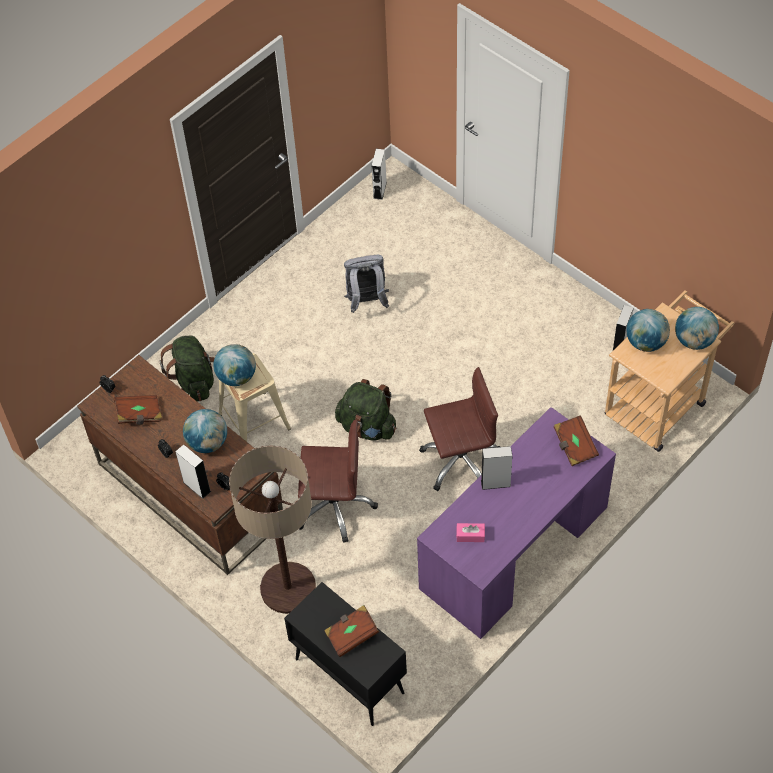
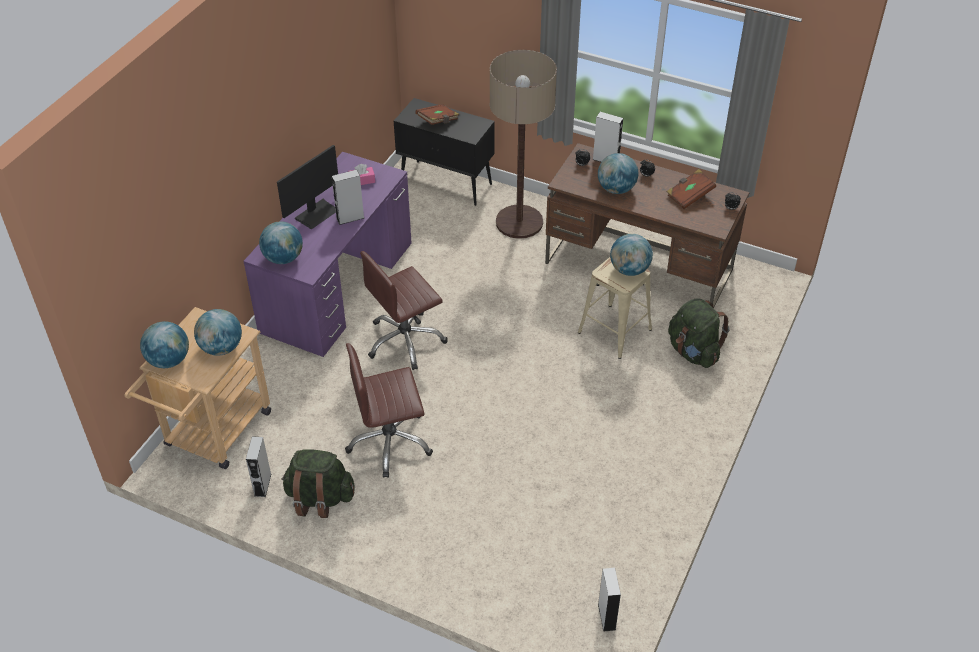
camera: 160 degrees right, 10 degrees down
(334, 506) = (507, 283): brown office chair -> brown office chair (390, 442)
(366, 301) = (559, 469): grey backpack -> none
(367, 427) = (505, 350): green backpack -> green backpack (319, 498)
(530, 499) = (316, 213): none -> monitor
(574, 446) = (283, 258): brown book -> globe

